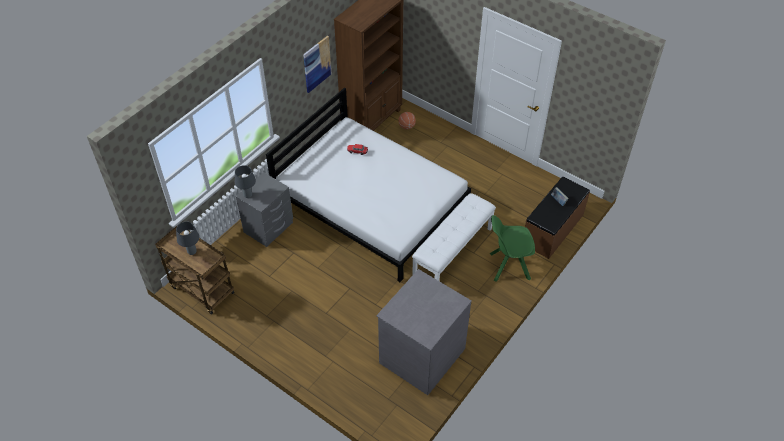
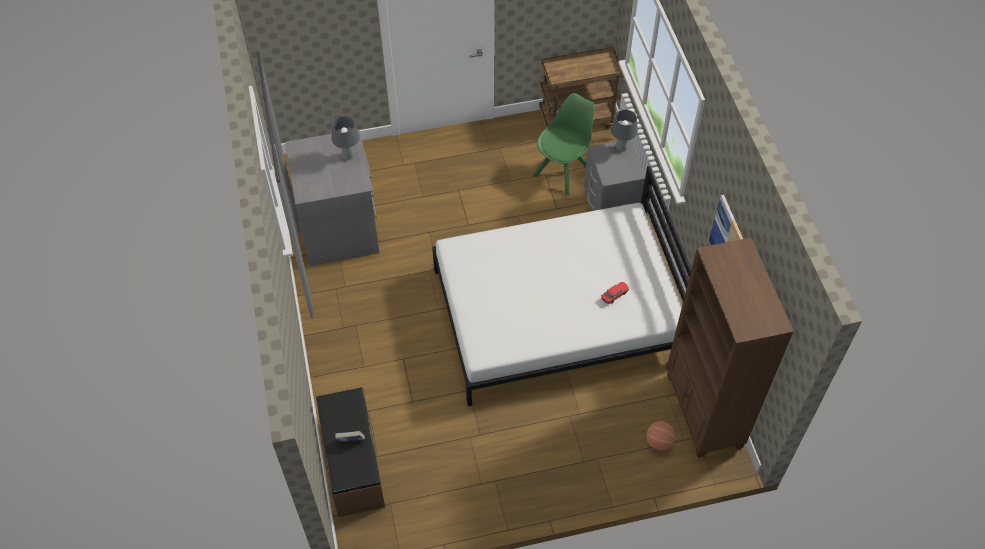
camera: 130 degrees right, 5 degrees up
(192, 252) = (581, 70): grey table lamp -> grey table lamp (348, 156)
(452, 252) = (423, 340): white bench -> none
(508, 266) = (354, 376): green chair -> green chair (563, 171)

